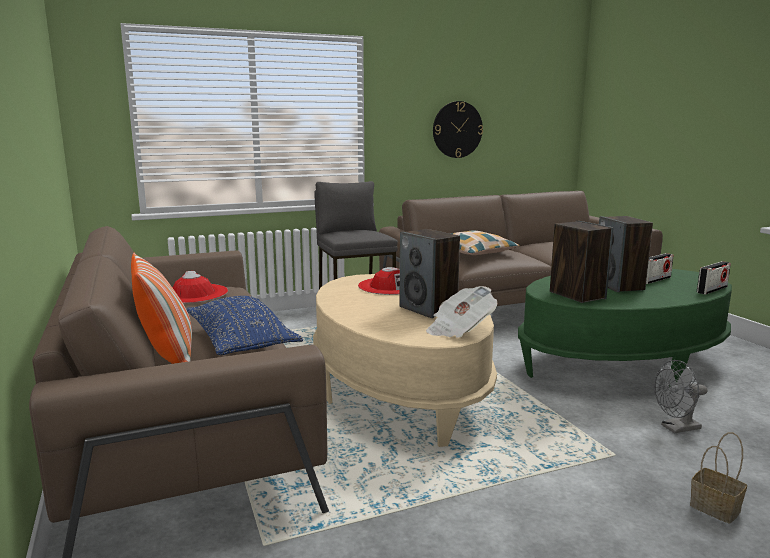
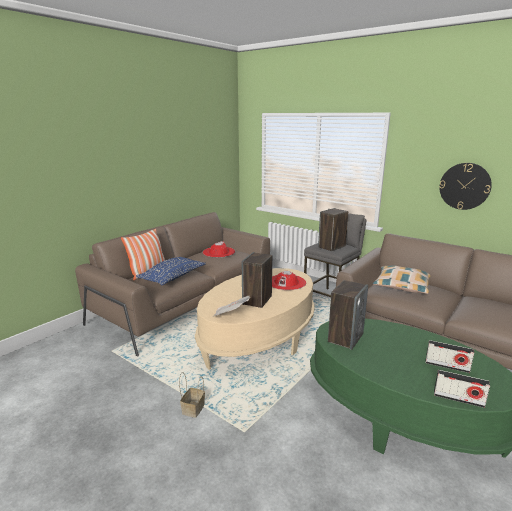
camera: 60 degrees right, 5 degrees up
(619, 286) = (398, 351): speaker -> speaker (331, 247)
(676, 428) = (308, 458): grey fan -> none
(713, 508) = (207, 484): basket -> basket (193, 408)

